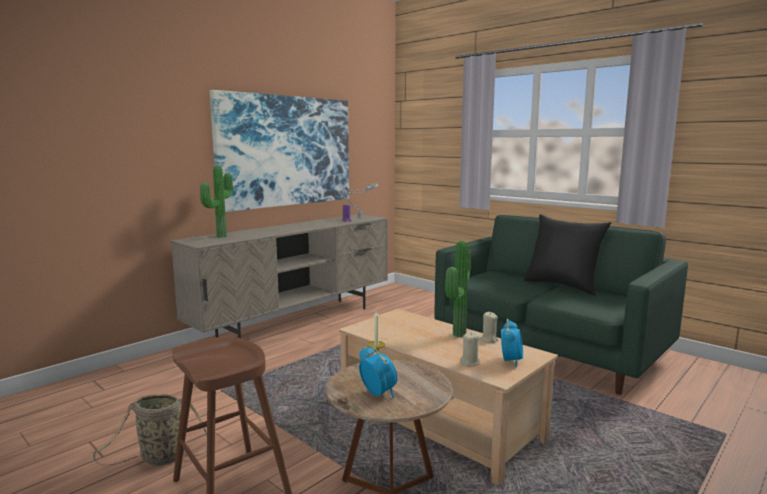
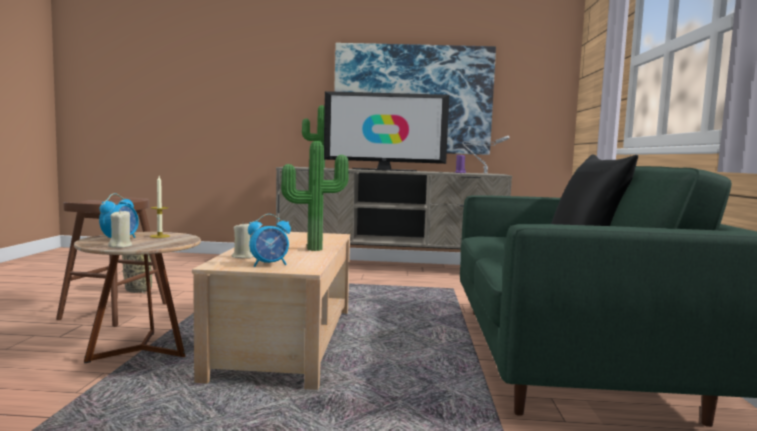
camera: 50 degrees right, 5 degrees down
(287, 228) = (384, 170): none -> television
(488, 340) = (317, 256): beige candle -> beige candle (120, 246)

